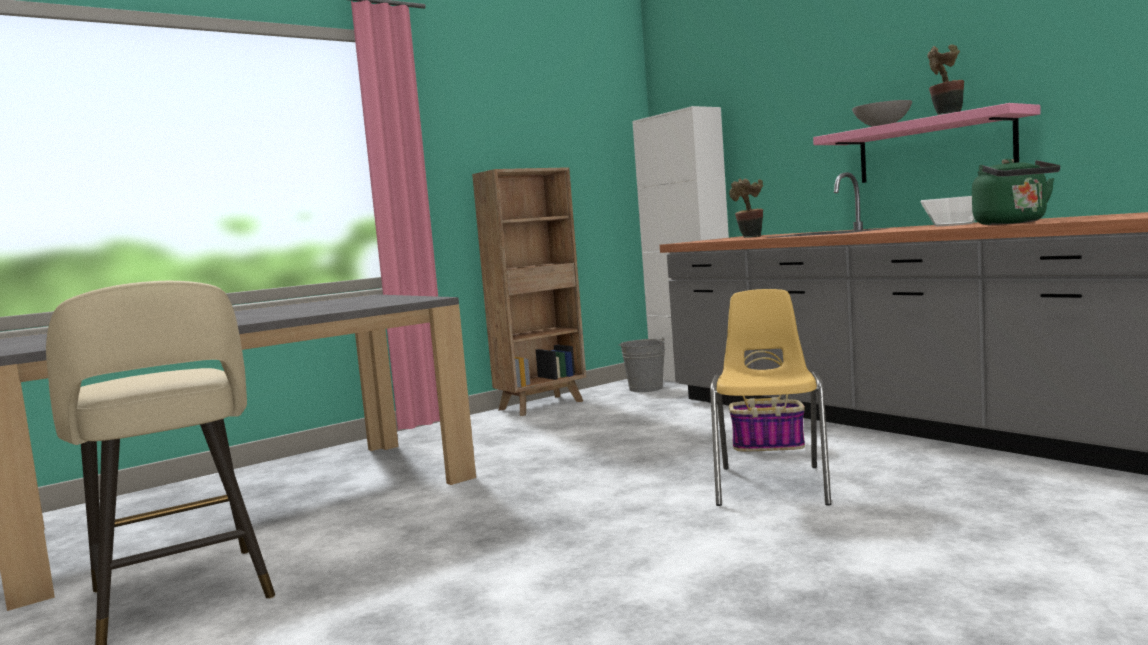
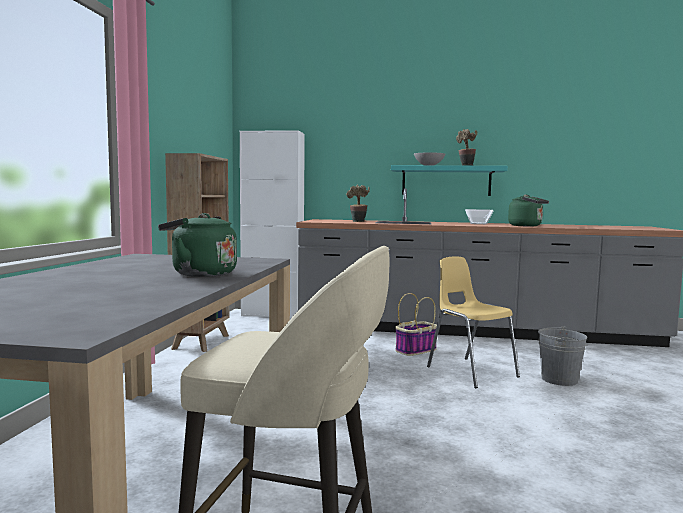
camera: 45 degrees left, 0 degrees up
(290, 314) = (200, 274): none -> green kettle
(646, 388) = (253, 322): grey bucket -> grey bucket (559, 379)
(933, 148) = (446, 181): pink shelf -> turquoise shelf

